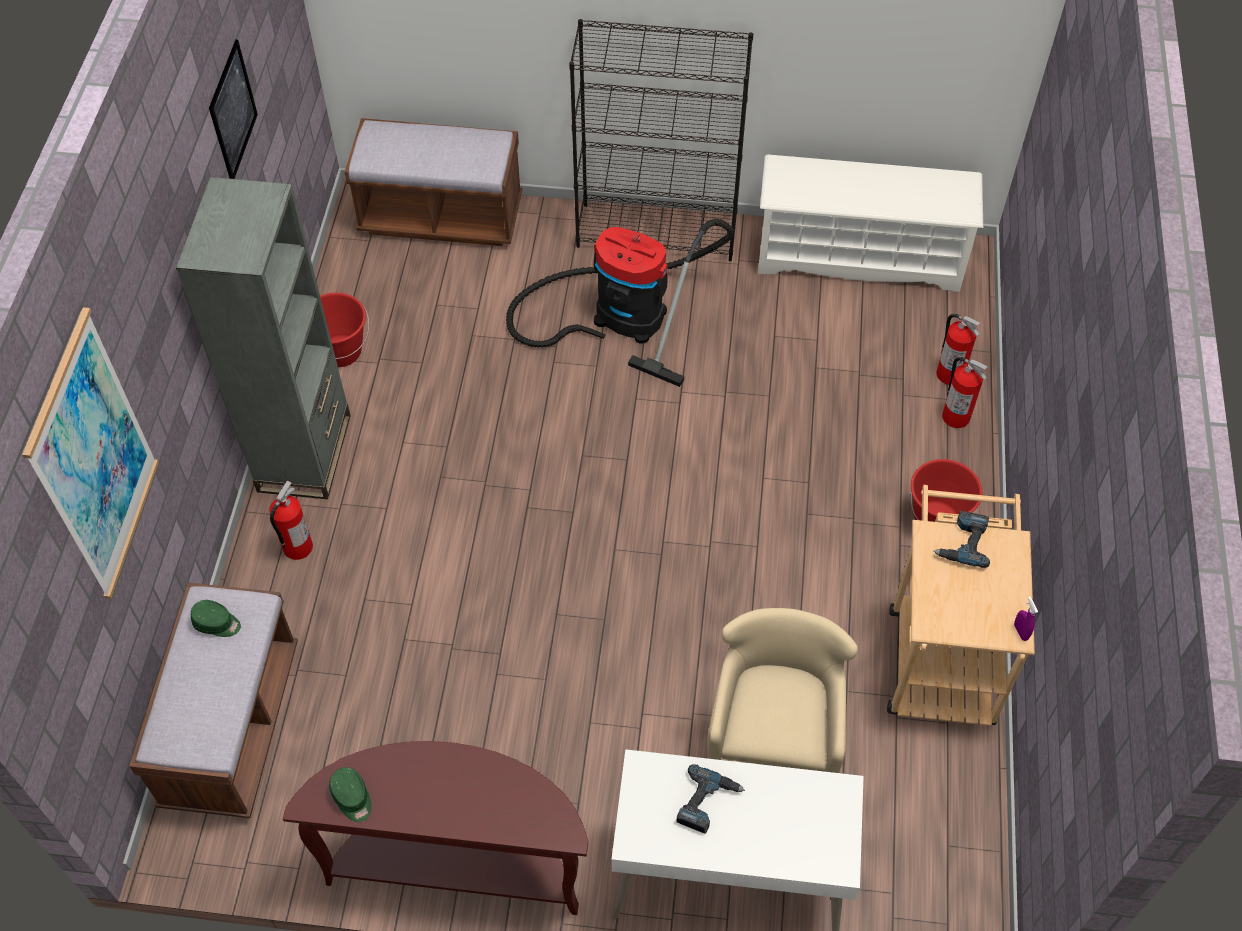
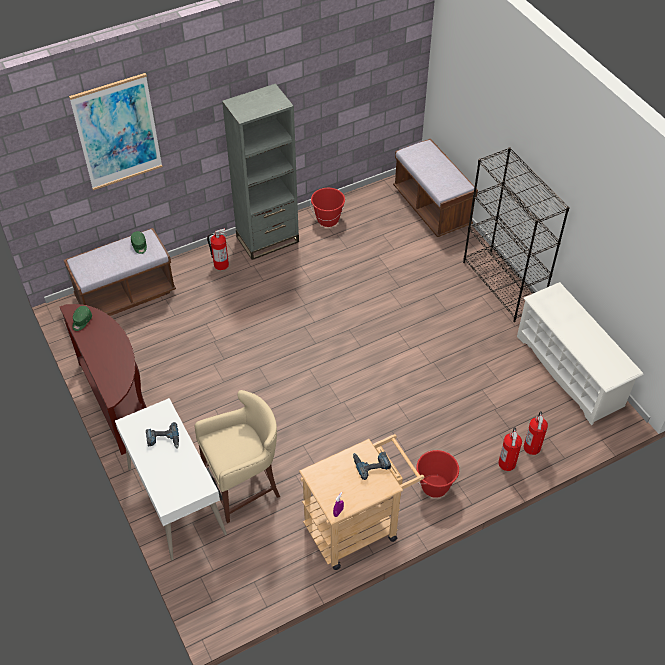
camera: 55 degrees right, 5 degrees down
(233, 111) = (321, 72): picture -> none
(621, 315) = (439, 300): vacuum cleaner -> none

